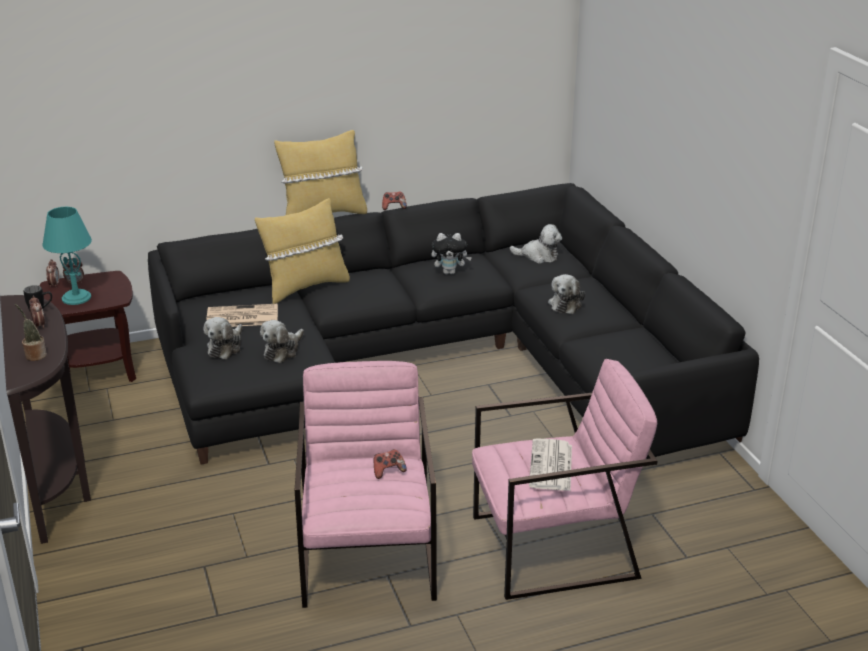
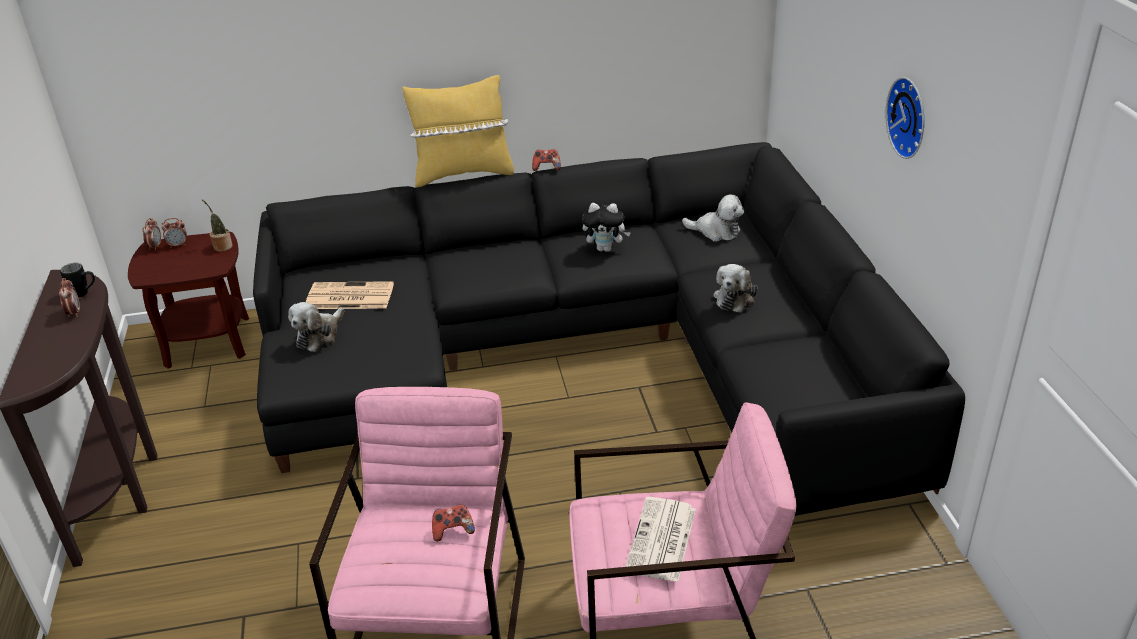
camera: 10 degrees right, 5 degrees up
(34, 355) = (50, 354): potted plant -> potted plant (222, 246)
(77, 297) = (172, 264): turquoise table lamp -> none
(283, 351) = (383, 344): plush toy -> none
(305, 287) = (434, 260): yellow pillow -> none
(702, 149) = (911, 117): none -> wall clock

